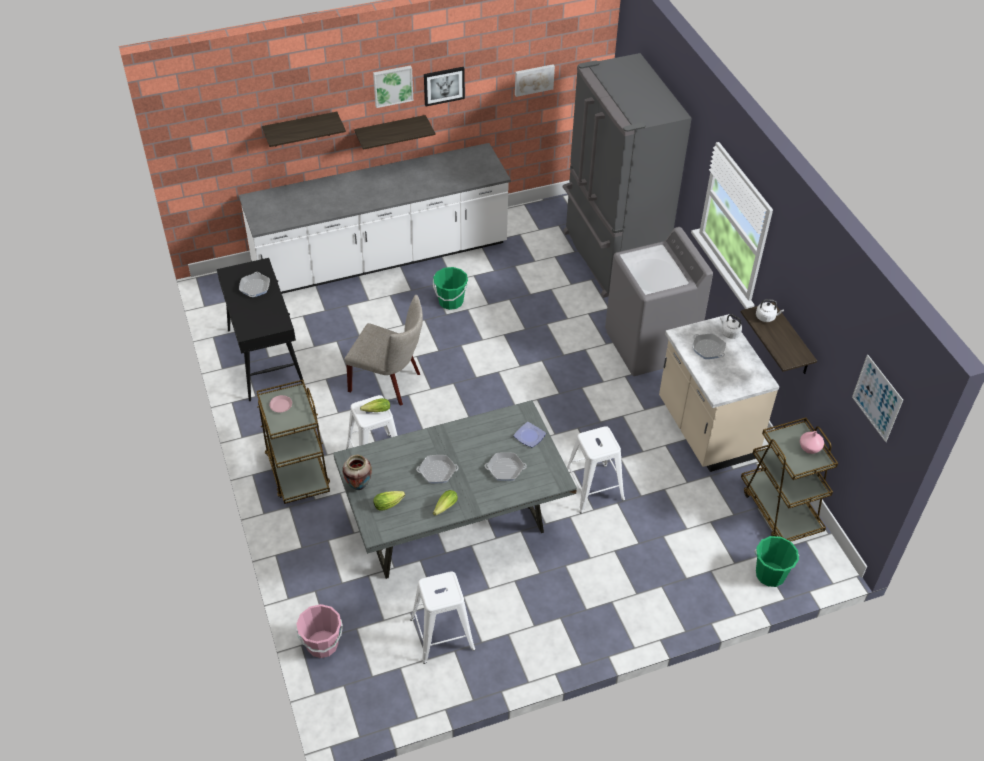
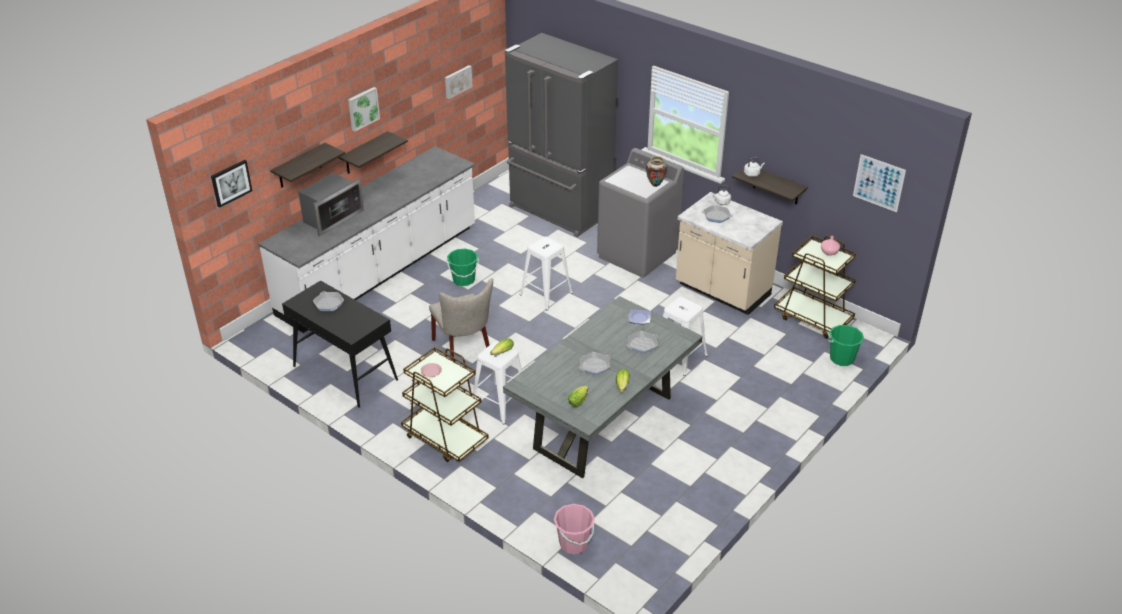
camera: 30 degrees left, 10 degrees down
(324, 191) = (331, 217): none -> microwave
(359, 486) = (544, 399): vase -> vase (655, 185)
(389, 382) = (464, 350): beige chair -> beige chair turned 75 degrees clockwise
(441, 635) = (657, 495): white stool -> white stool (546, 294)
(443, 85) = (398, 100): picture -> picture (231, 183)

